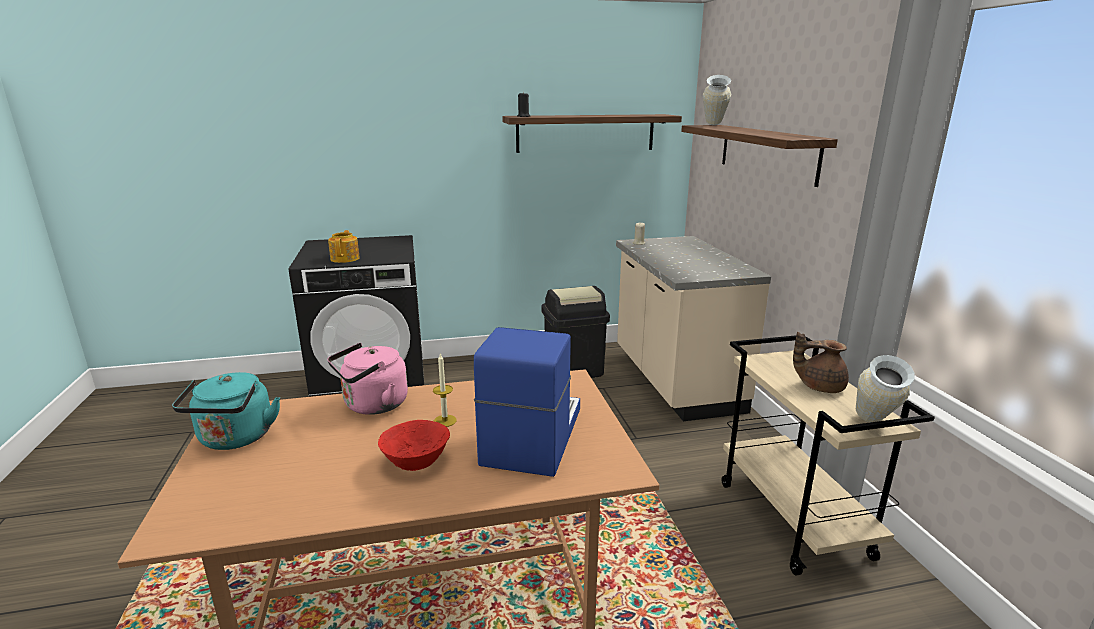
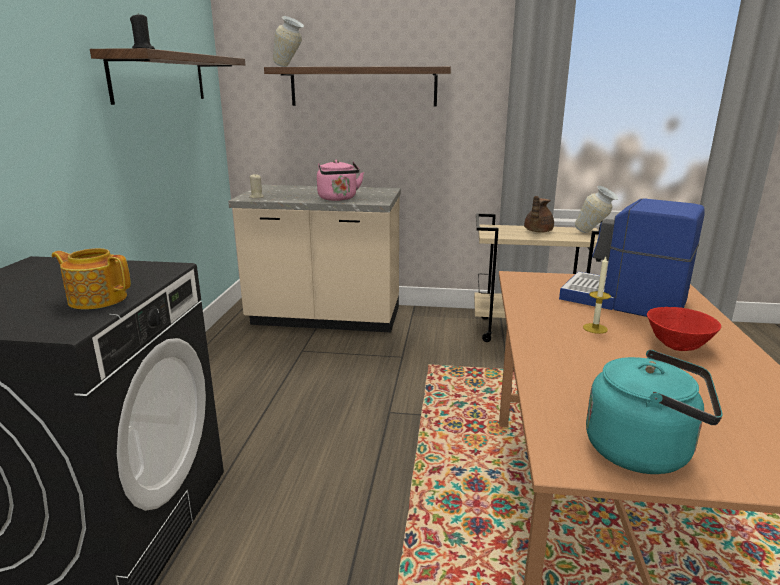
camera: 70 degrees left, 0 degrees up
(372, 405) = (556, 359): pink kettle -> pink kettle (338, 199)
(573, 370) = (248, 356): black trash can -> none

